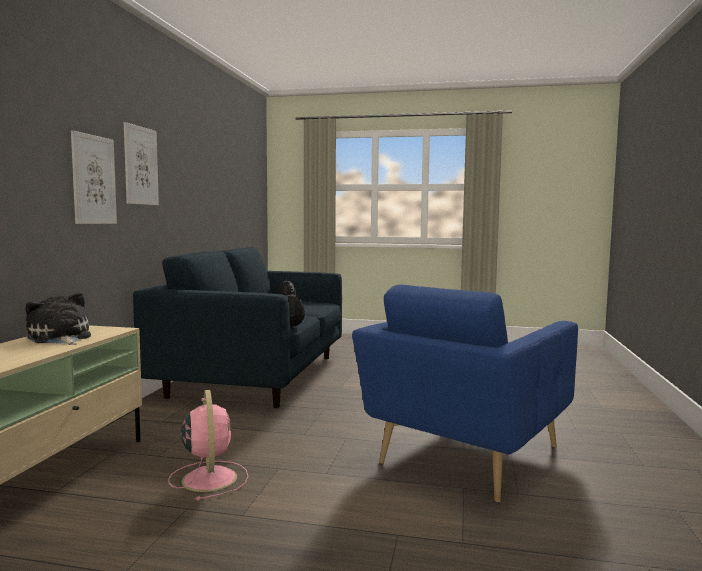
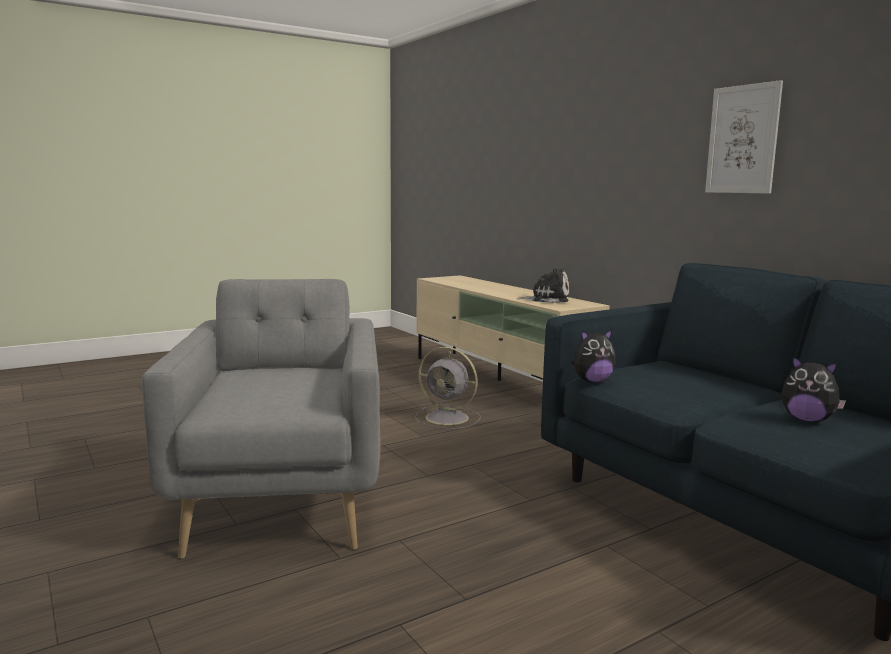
camera: 135 degrees right, 5 degrees up
(94, 180) = (660, 168): picture -> none
(209, 478) = (449, 418): pink fan -> grey fan
(465, 457) = (284, 499): blue armchair -> grey armchair

